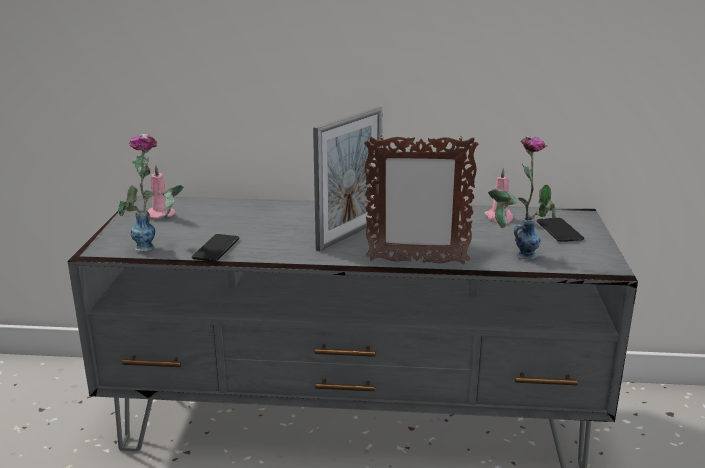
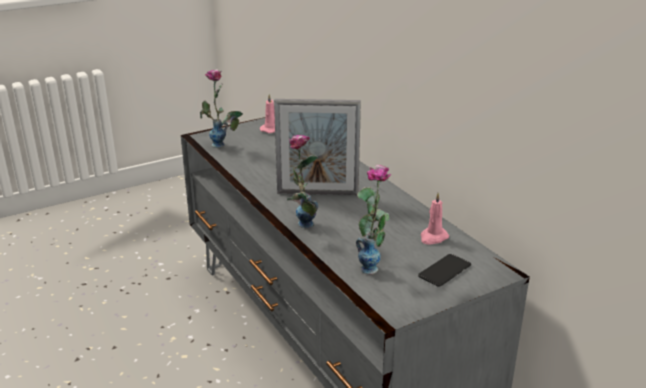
camera: 55 degrees right, 5 degrees up
(216, 248) = (241, 163): phone -> none
(416, 262) = (302, 230): picture frame -> vase

